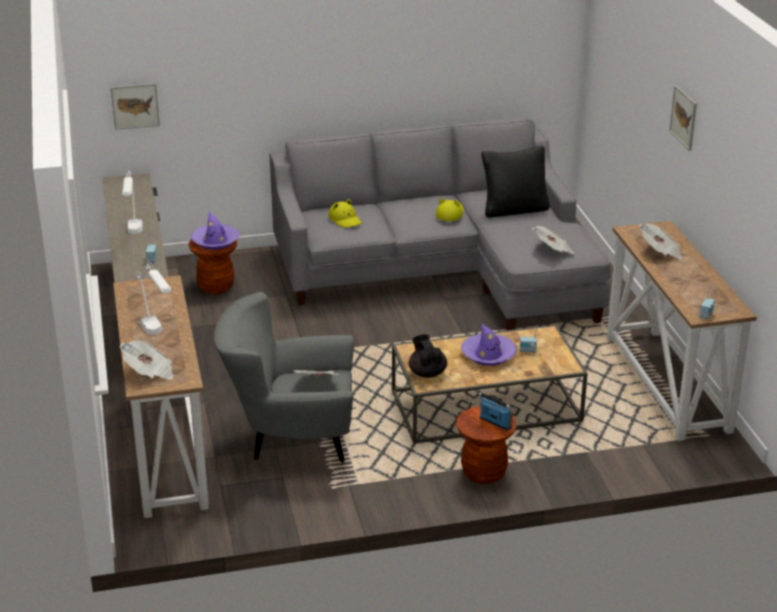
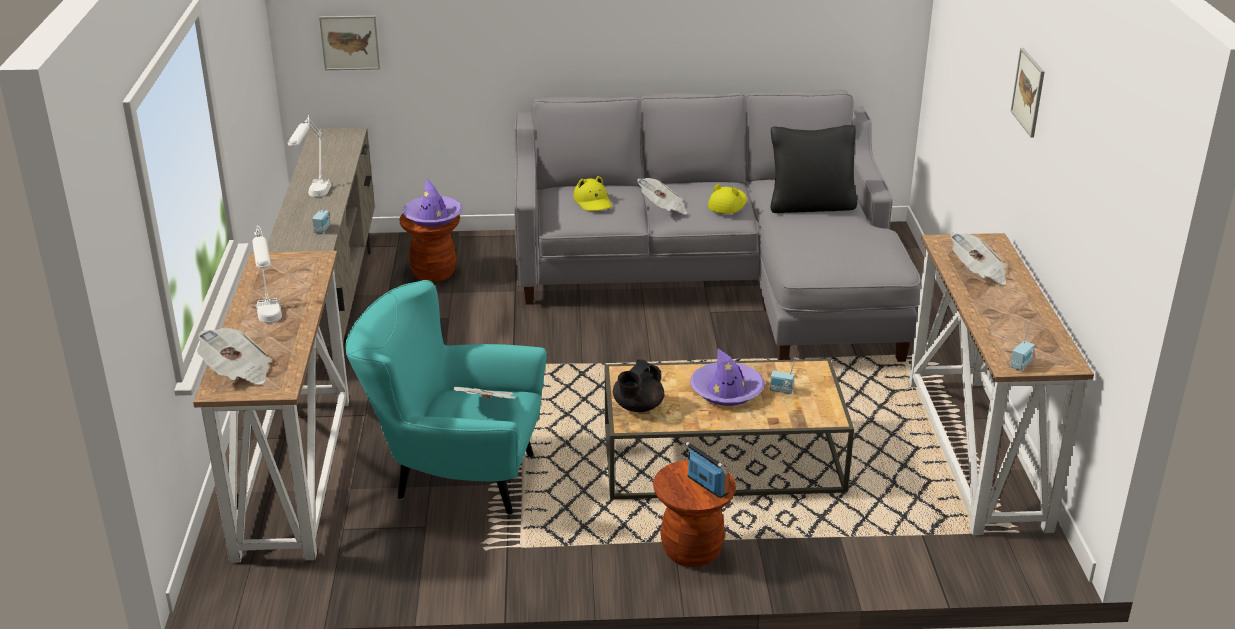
camera: 10 degrees right, 0 degrees up
(291, 440) = (454, 477): grey armchair -> turquoise armchair
(427, 373) = (637, 407): black teapot -> black teapot turned 135 degrees counterclockwise
(553, 250) = (846, 261): newspaper -> newspaper (663, 208)

